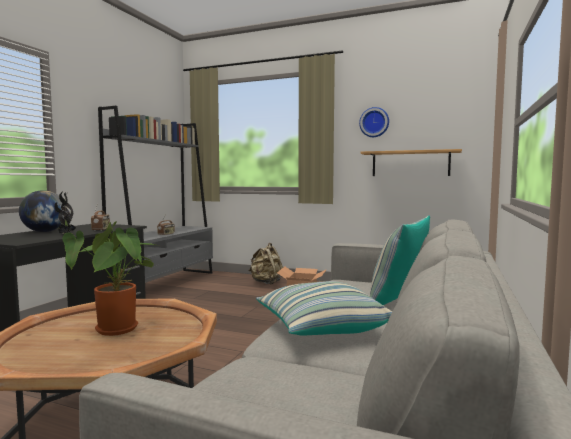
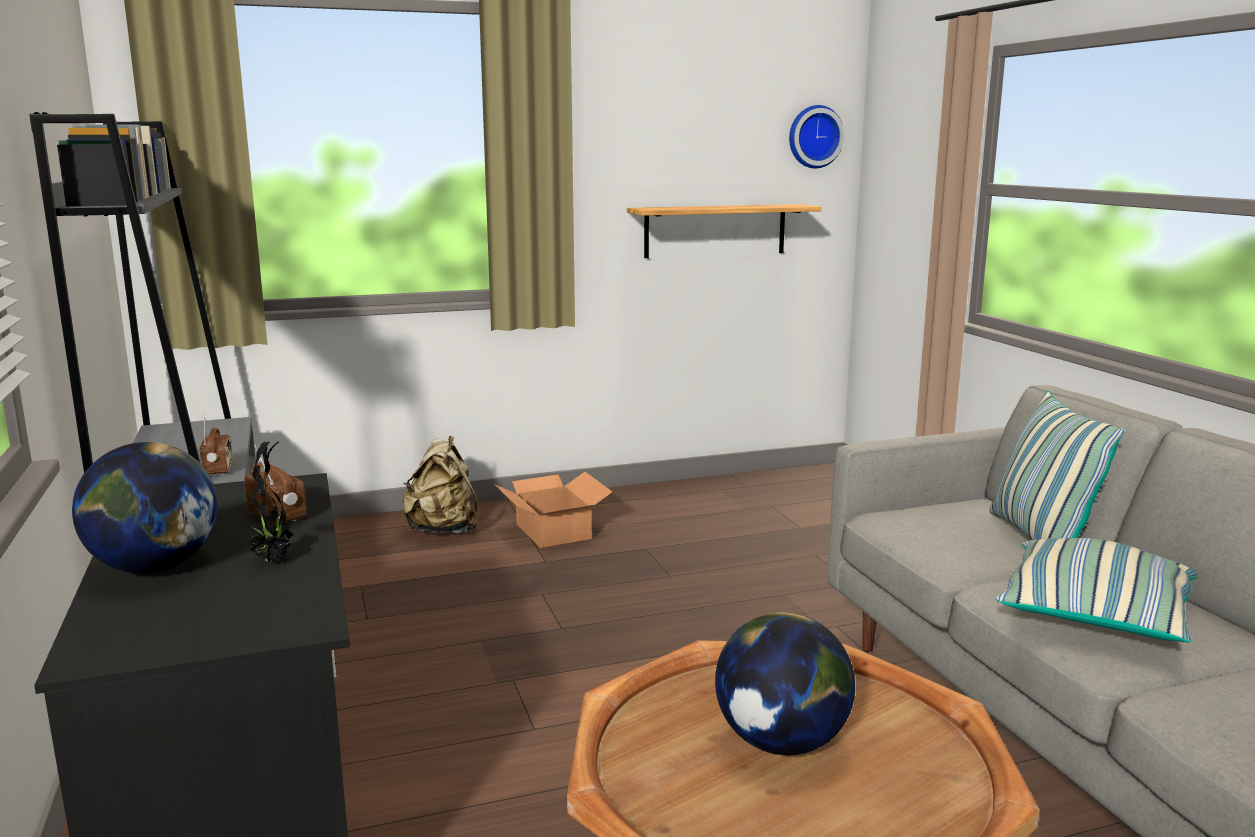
camera: 40 degrees left, 10 degrees up
(118, 330) = (781, 743): potted plant -> globe
(374, 122) = (646, 141): wall clock -> wall clock (814, 137)

